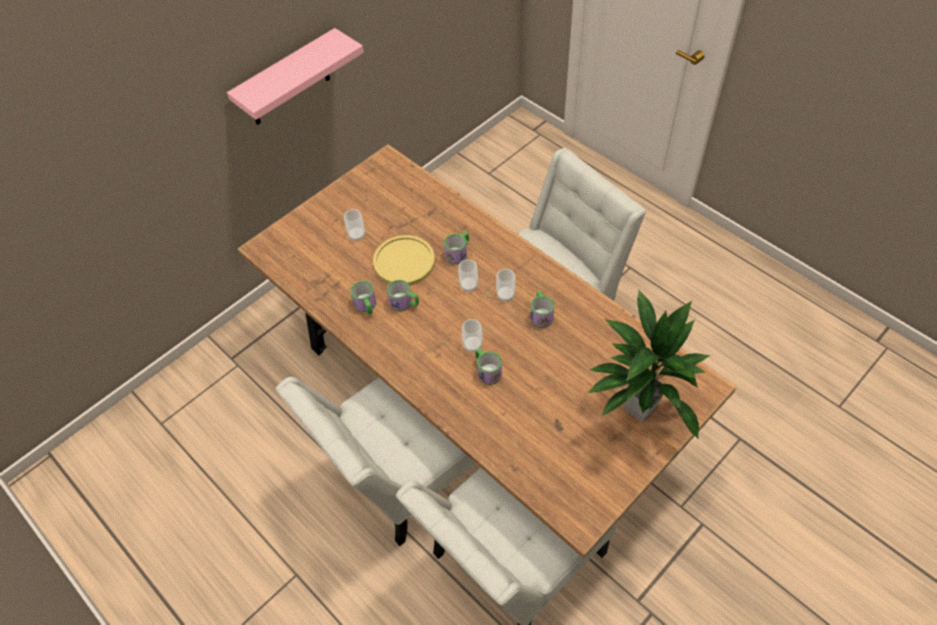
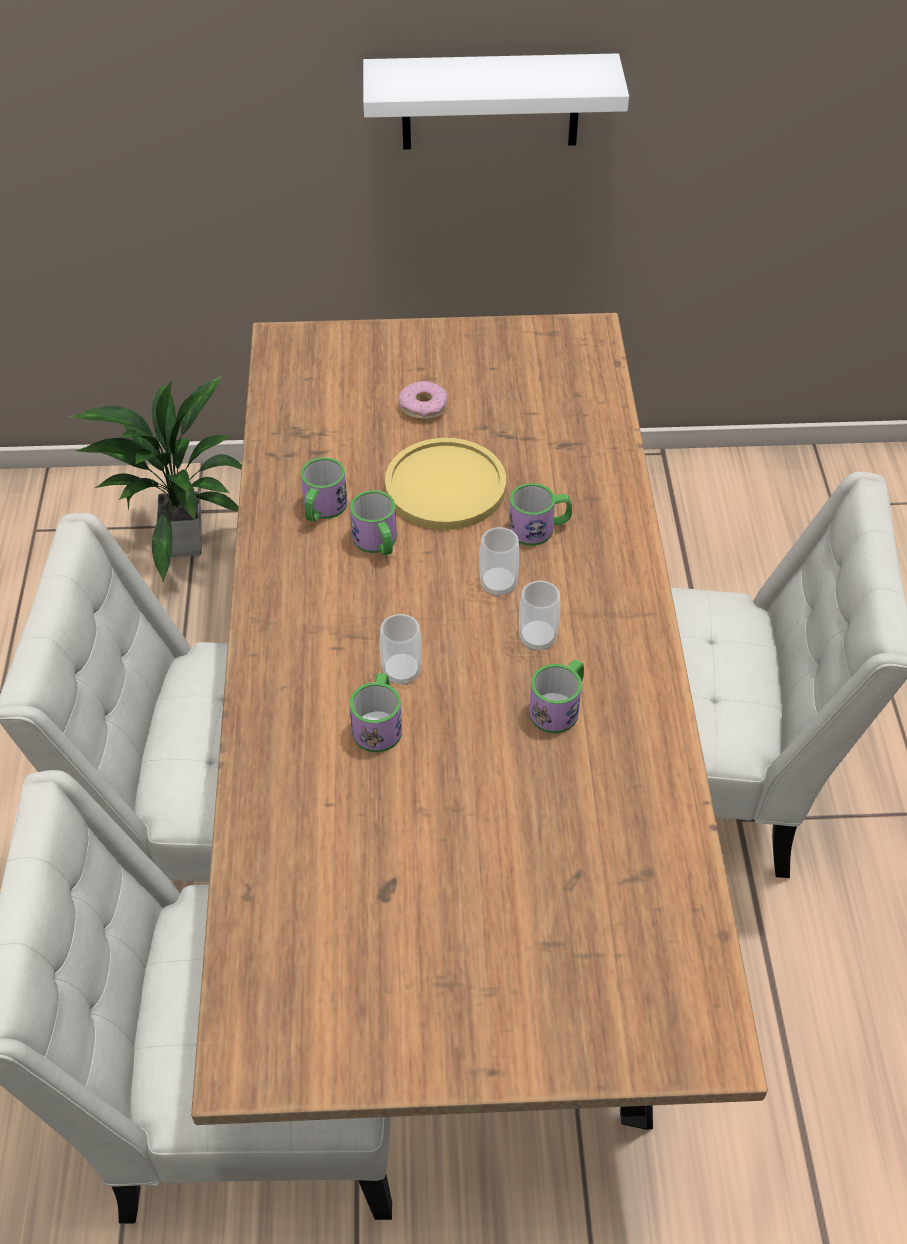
camera: 40 degrees right, 5 degrees down
(288, 80) = (490, 101): pink shelf -> white shelf
(357, 235) = (423, 407): cup -> donut
(639, 409) = (544, 977): potted plant -> potted plant (184, 544)

